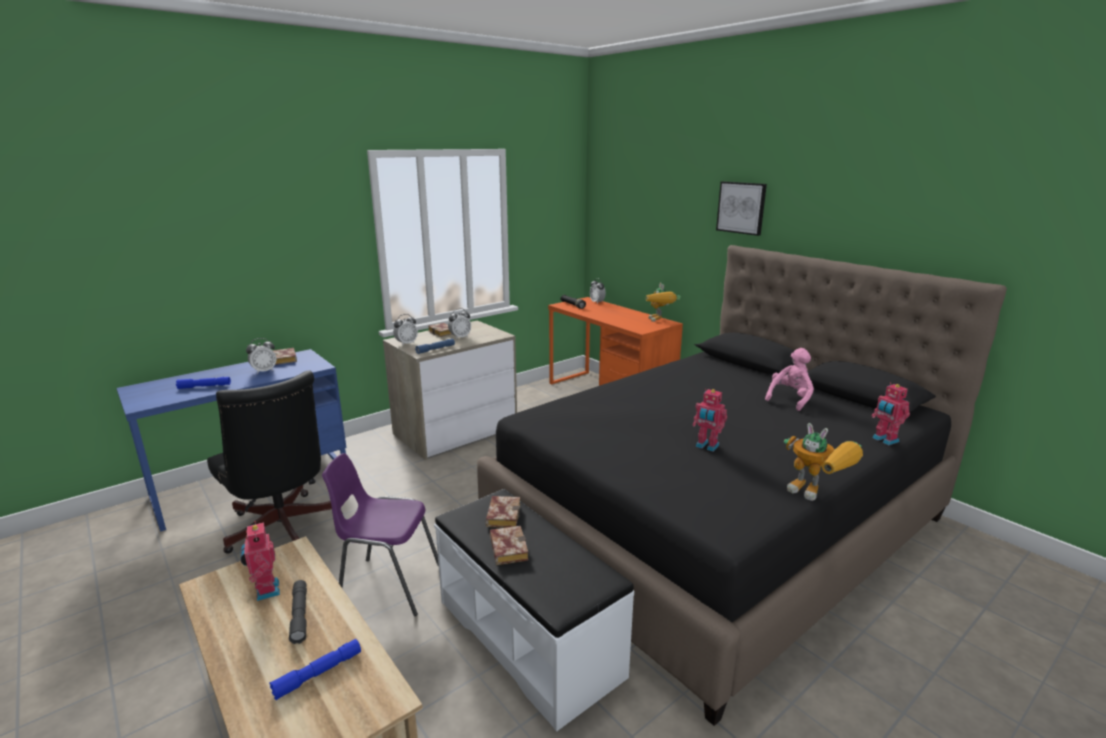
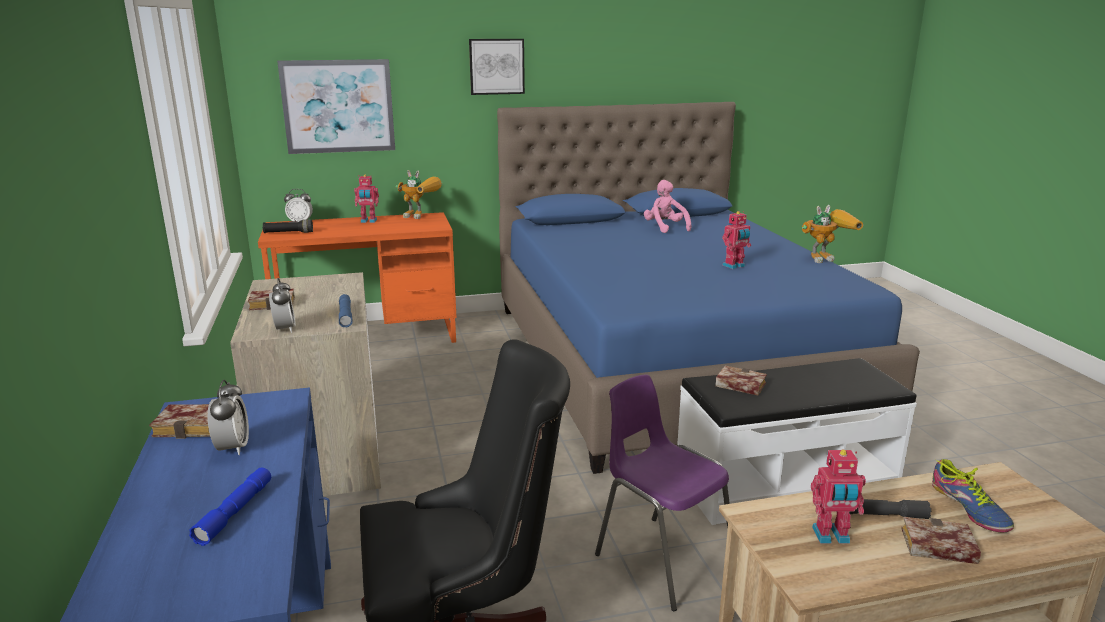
camera: 65 degrees left, 0 degrees up
(318, 673) = (969, 508): blue flashlight -> shoe
(388, 584) = (661, 558): purple chair -> purple chair turned 105 degrees clockwise
(460, 337) = (316, 297): alarm clock -> none
(506, 548) = (798, 393): book -> book (935, 547)
(635, 225) = (338, 106): none -> picture
(716, 524) = (669, 361): black bed -> blue bed
(884, 440) = (755, 226): toy robot -> toy robot (368, 221)

